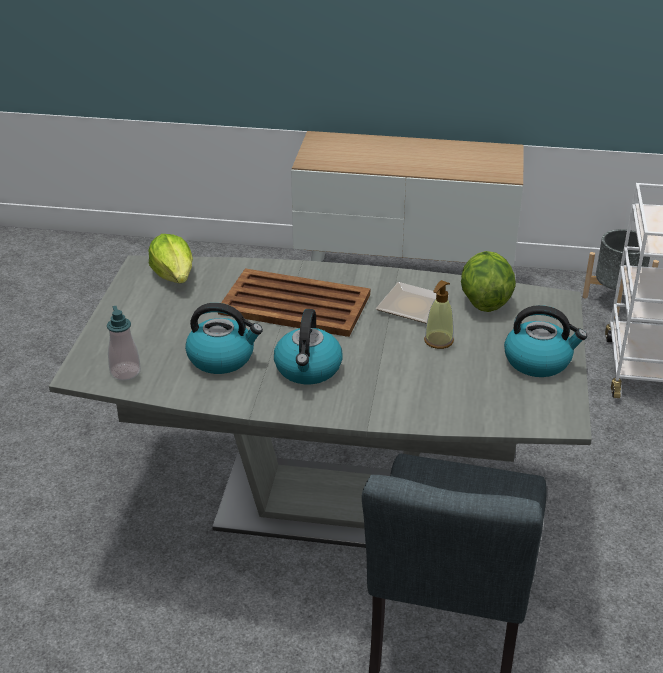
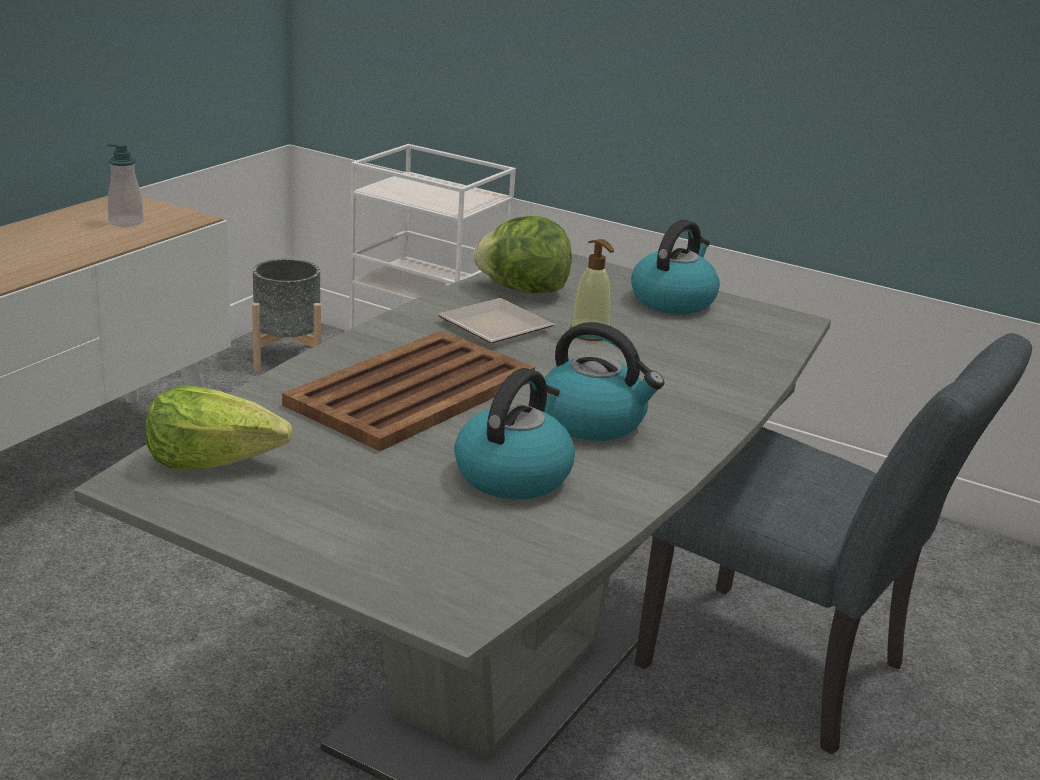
camera: 70 degrees left, 10 degrees down
(125, 372) = (486, 566): soap dispenser -> soap dispenser (126, 222)

